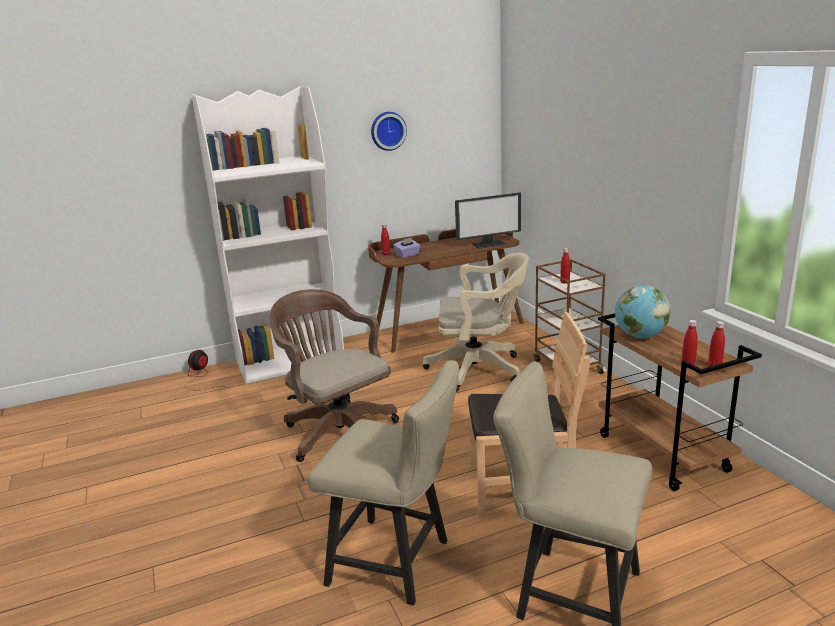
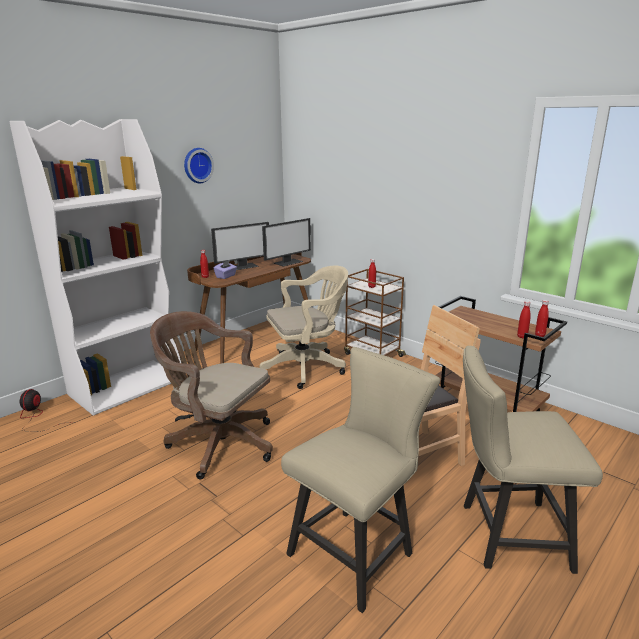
camera: 25 degrees left, 0 degrees up
(397, 563) = (357, 550): beige chair -> beige chair turned 45 degrees counterclockwise
(436, 245) = (243, 266): none -> monitor
(640, 336) = (468, 320): globe -> none

